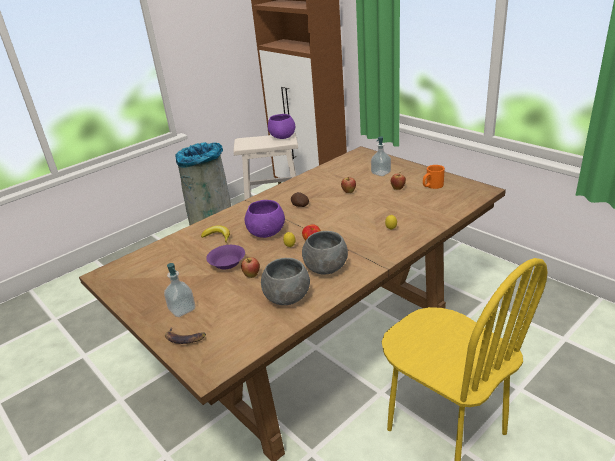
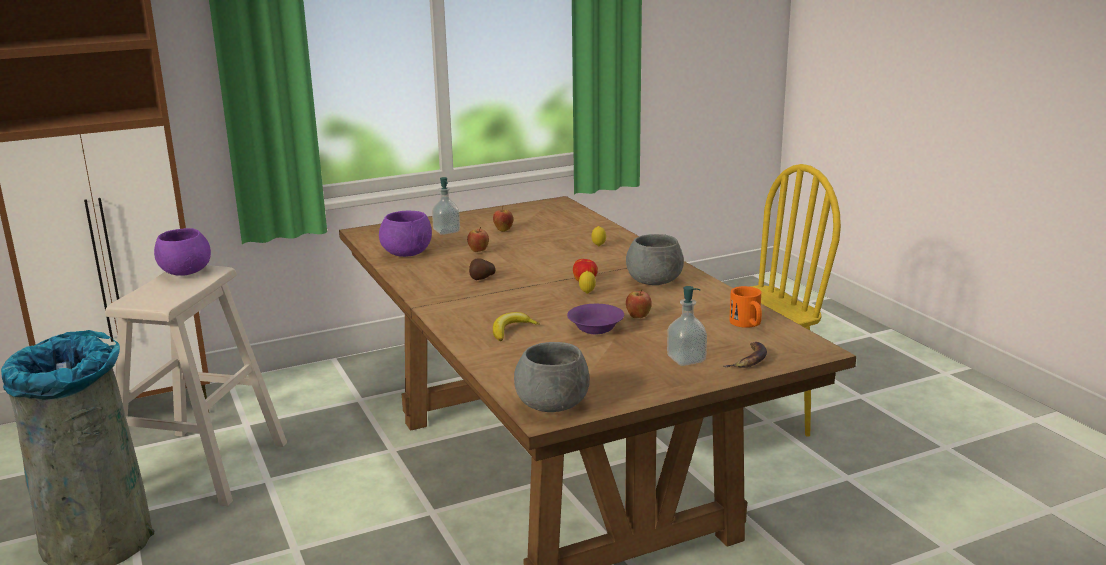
camera: 75 degrees left, 10 degrees down
(266, 233) = (536, 302): purple bowl -> purple bowl (407, 254)
(287, 298) = (701, 304): grey bowl -> grey bowl (553, 406)
(432, 186) = (518, 217): orange mug -> orange mug (747, 324)

